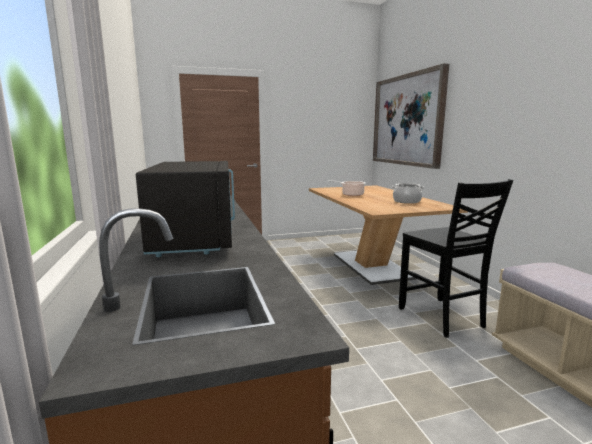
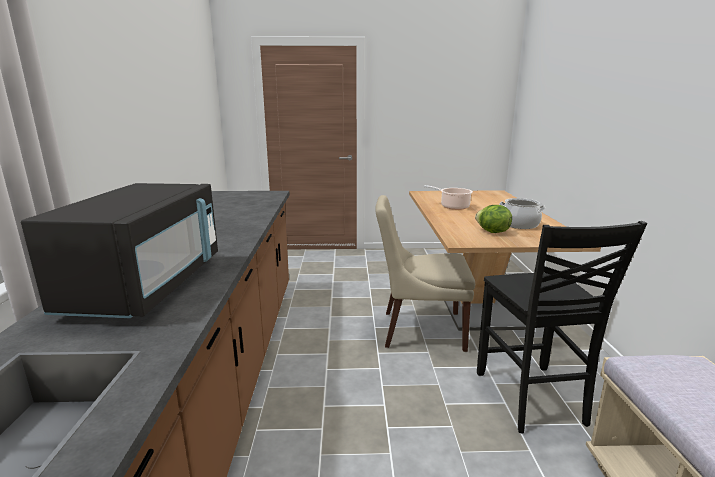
camera: 15 degrees right, 5 degrees up
(343, 288) = (419, 330): none -> beige chair
(393, 206) = (492, 232): none -> lettuce
(407, 120) = (550, 104): picture -> none

